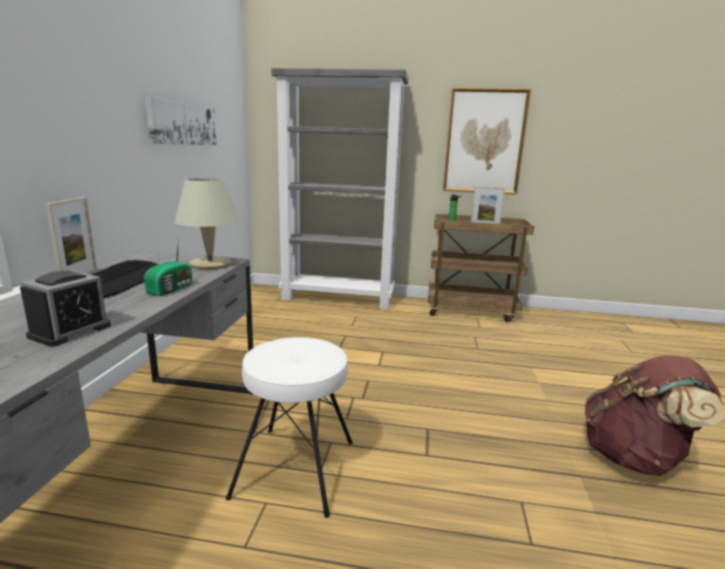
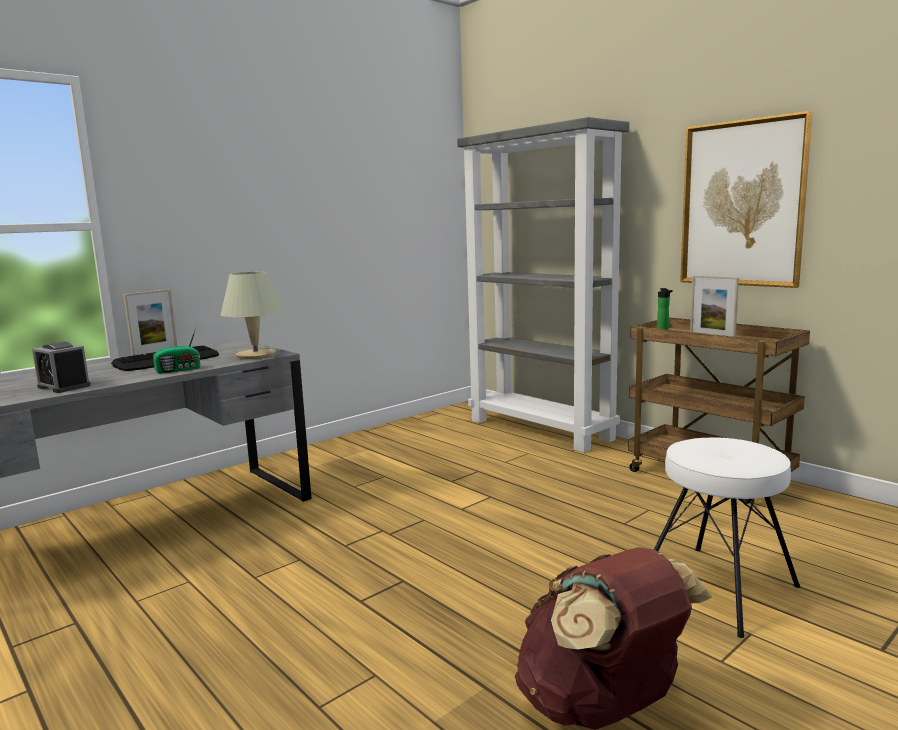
camera: 40 degrees right, 5 degrees down
(70, 331) = (64, 386): alarm clock -> alarm clock turned 60 degrees clockwise
(183, 124) = (341, 214): picture -> none
(296, 468) = (244, 567): white stool -> white stool (718, 588)

